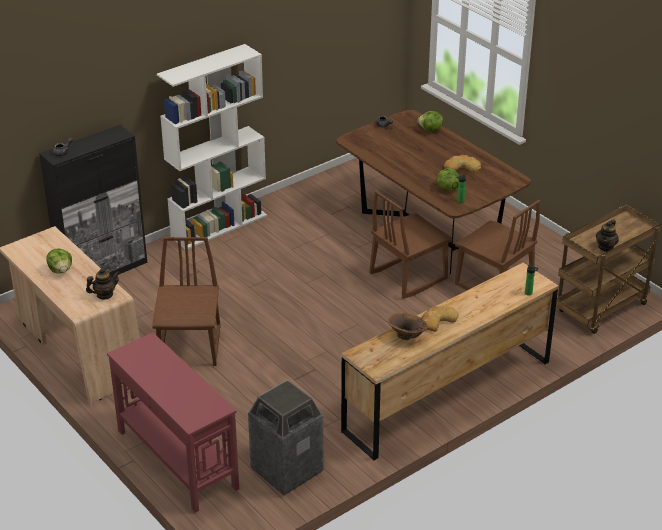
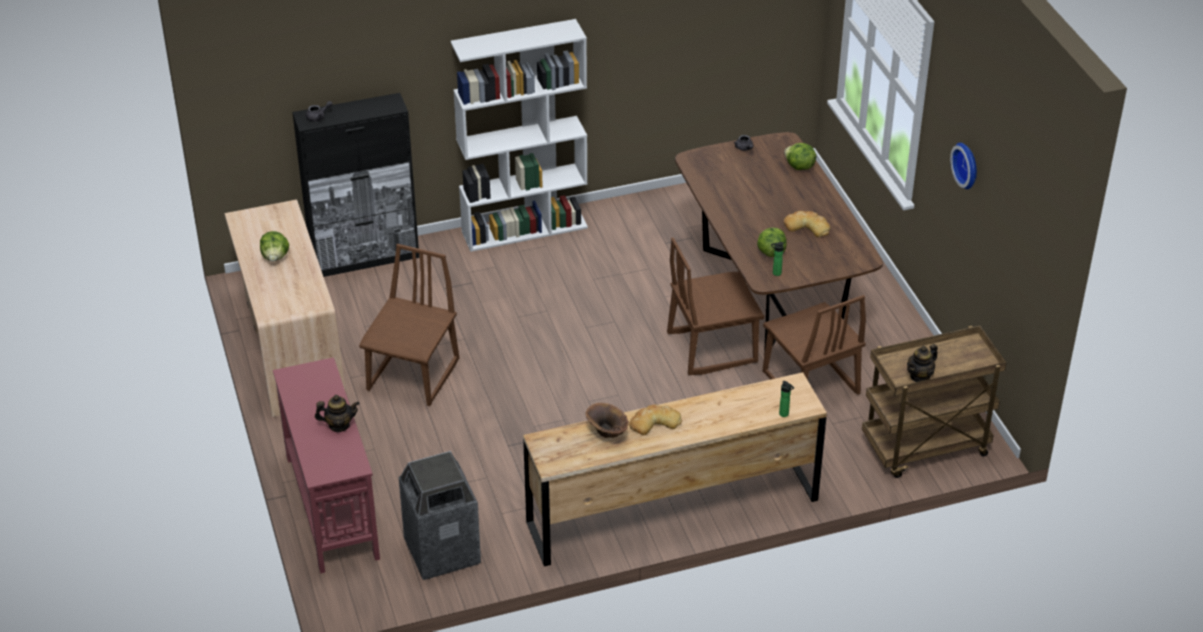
camera: 20 degrees right, 5 degrees up
(104, 295) = (306, 299): teapot -> teapot (339, 425)
(588, 87) = (967, 165): none -> wall clock

